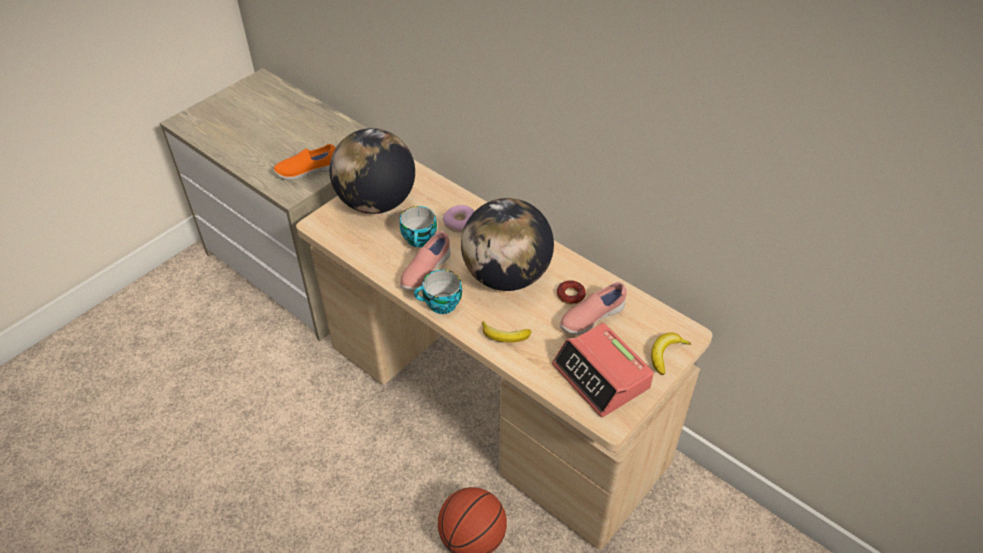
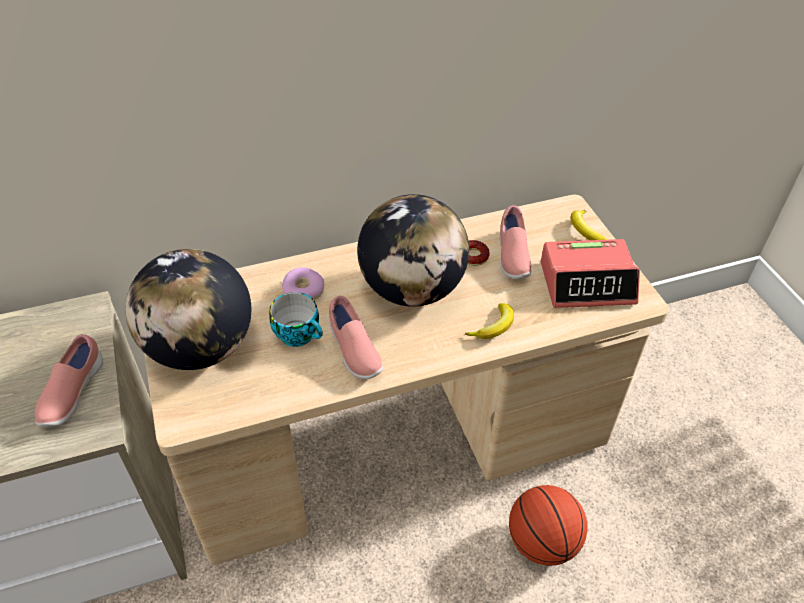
camera: 60 degrees left, 0 degrees up
(308, 172) = (72, 393): orange shoe -> pink shoe
(441, 305) = (413, 359): cup -> none

